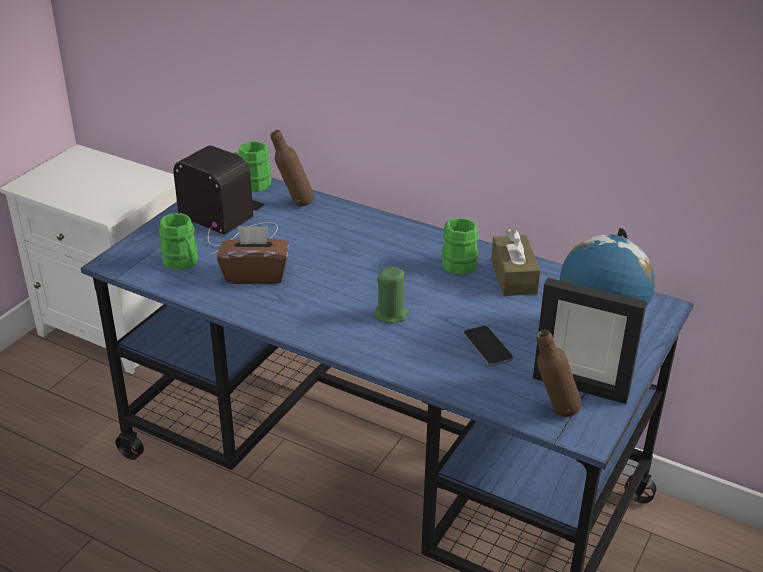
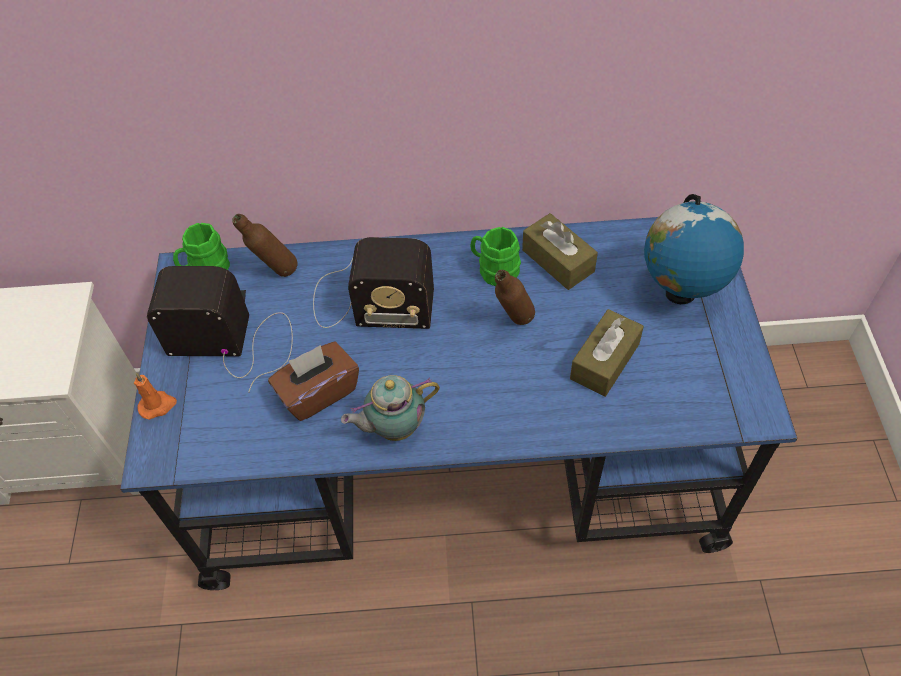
camera: 30 degrees left, 20 degrees up
(146, 237) = (158, 405): none -> orange candle
(182, 263) = (229, 419): green mug -> none
(286, 314) = (394, 428): none -> teapot
(343, 242) = (368, 301): none -> radio
(391, 314) = (490, 370): green candle -> none
(487, 347) = (604, 361): phone -> brown tissue box
(553, 413) = (716, 407): brown bottle -> brown bottle (513, 324)
(580, 386) = (713, 361): picture frame -> none

